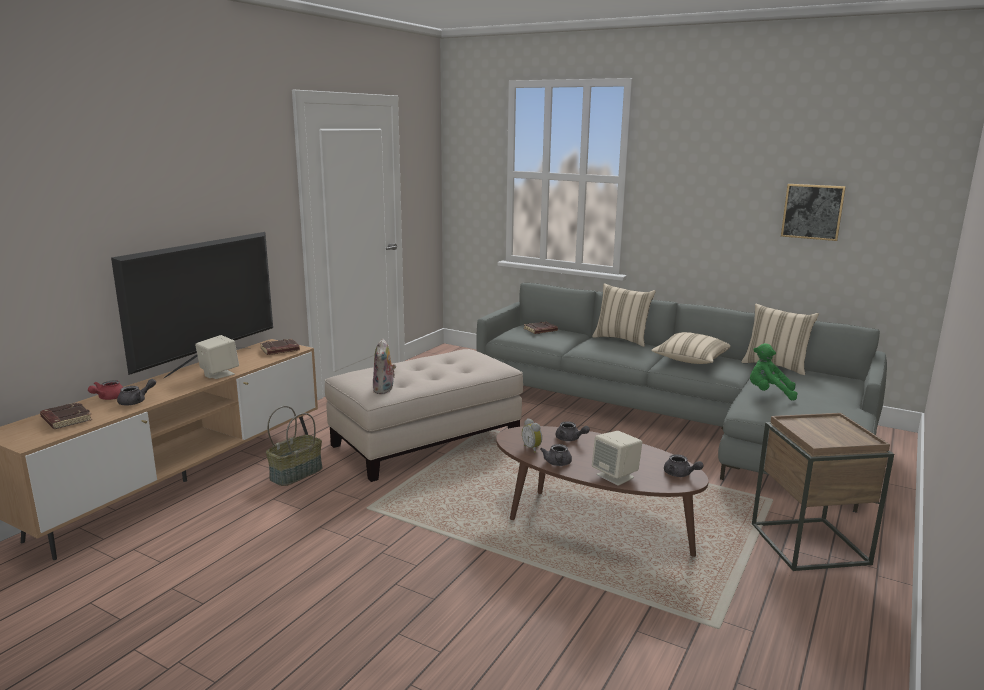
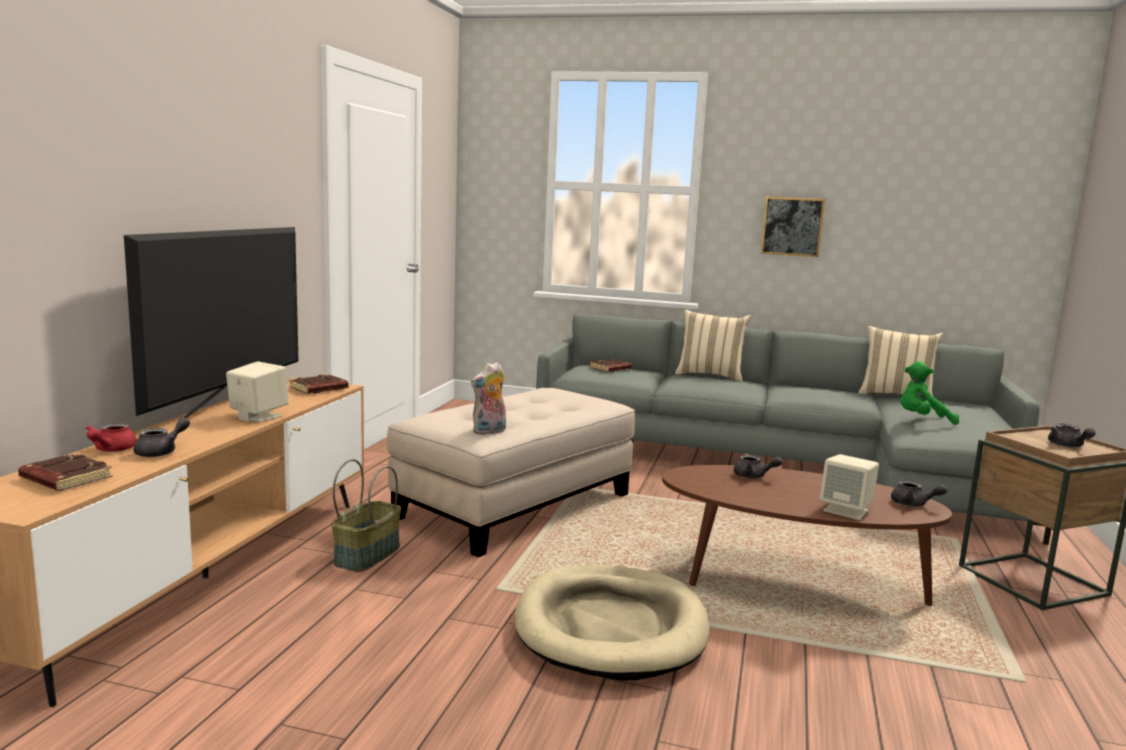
camera: 15 degrees left, 5 degrees down
(384, 390) = (489, 432): plush toy -> plush toy turned 60 degrees clockwise
(427, 546) = (611, 627): none -> beige dog bed
(532, 448) = (720, 488): alarm clock -> none
(557, 464) = (767, 502): grey teapot -> grey teapot (1068, 446)
(690, 360) = (806, 393): beige pillow -> none
(812, 211) = (916, 224): picture -> picture (792, 226)

